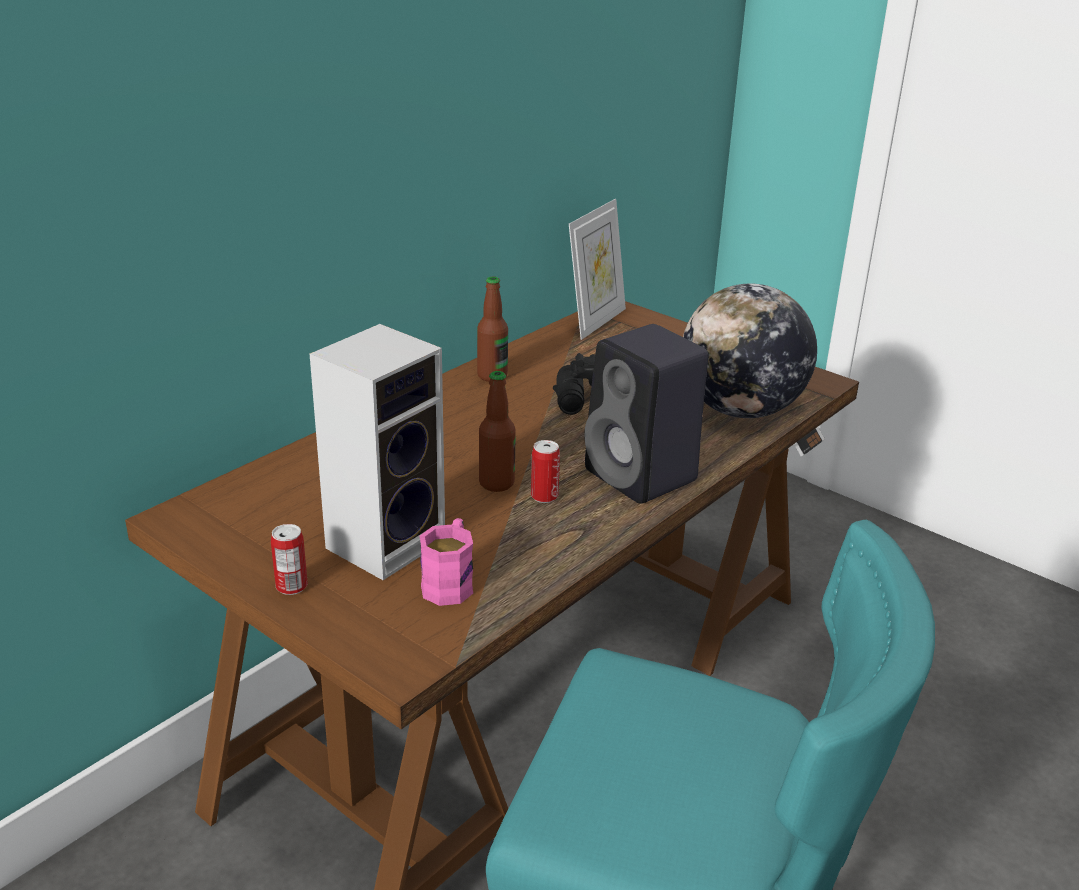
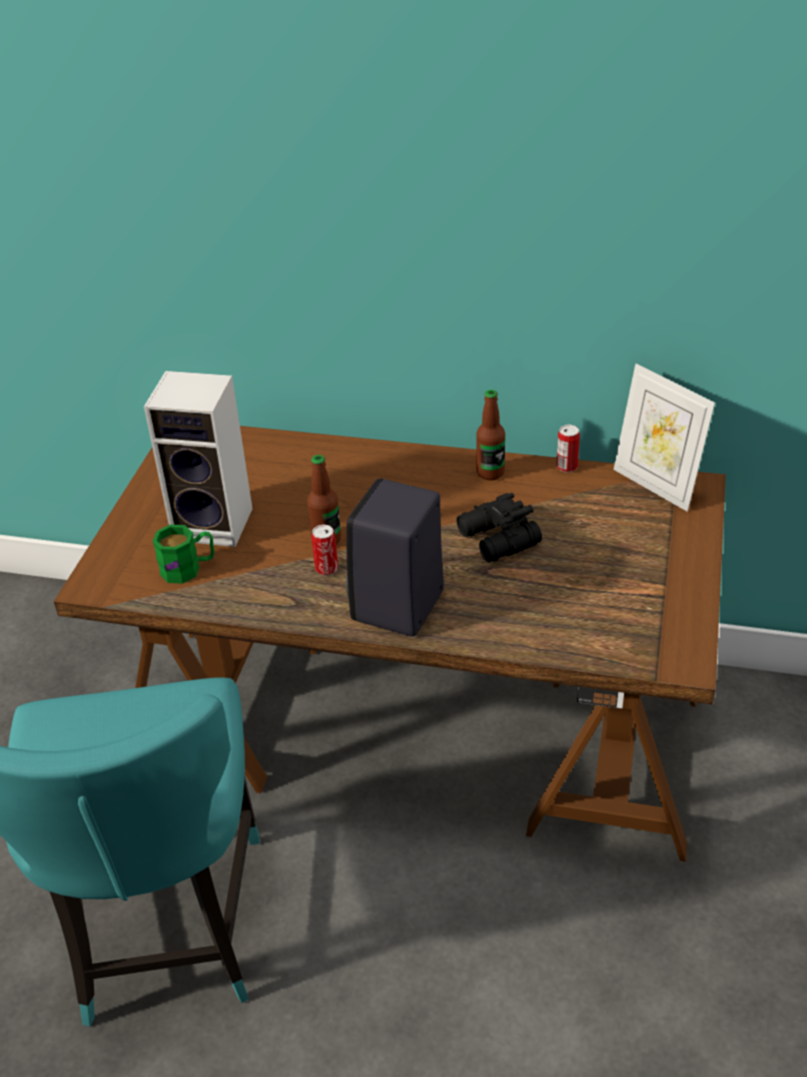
camera: 65 degrees right, 10 degrees up
(291, 586) = (142, 509): can -> can (567, 466)
(450, 582) = (188, 568): pink mug -> green mug
(595, 321) = (656, 485): picture frame -> picture frame turned 45 degrees clockwise
(740, 410) = (567, 626): globe -> none

